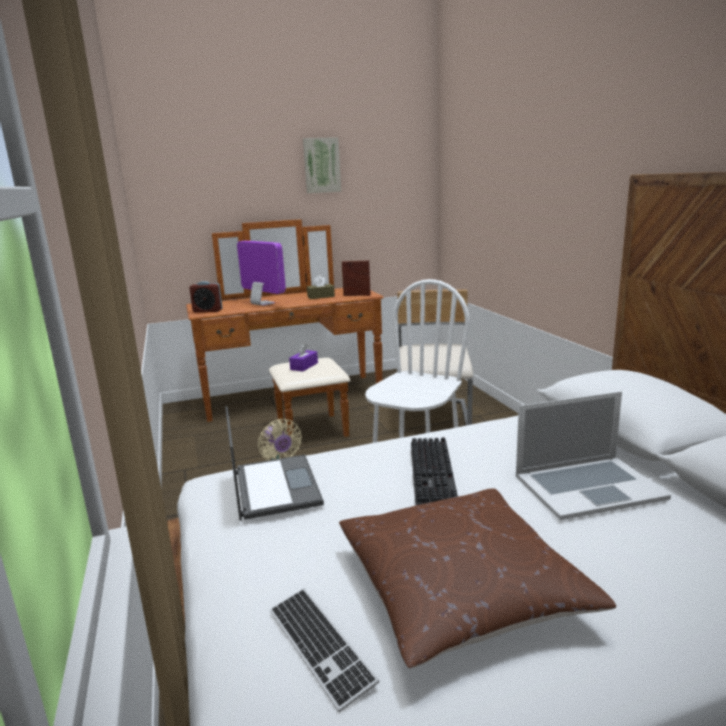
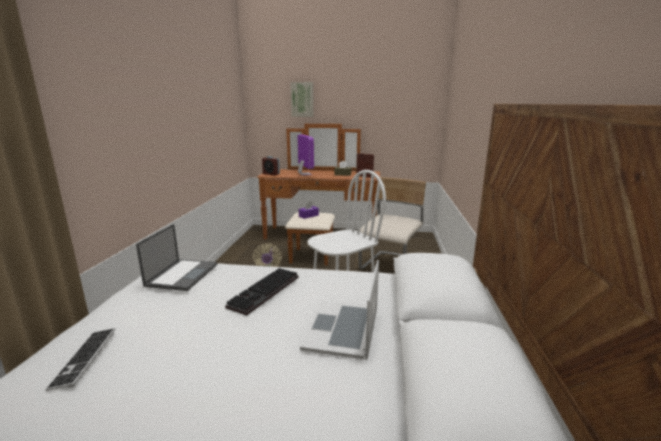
camera: 25 degrees right, 0 degrees up
(321, 165) = (360, 89): picture -> picture (302, 99)
(459, 590) = (182, 359): brown pillow -> none
(588, 486) = (343, 328): laptop -> laptop turned 90 degrees clockwise

